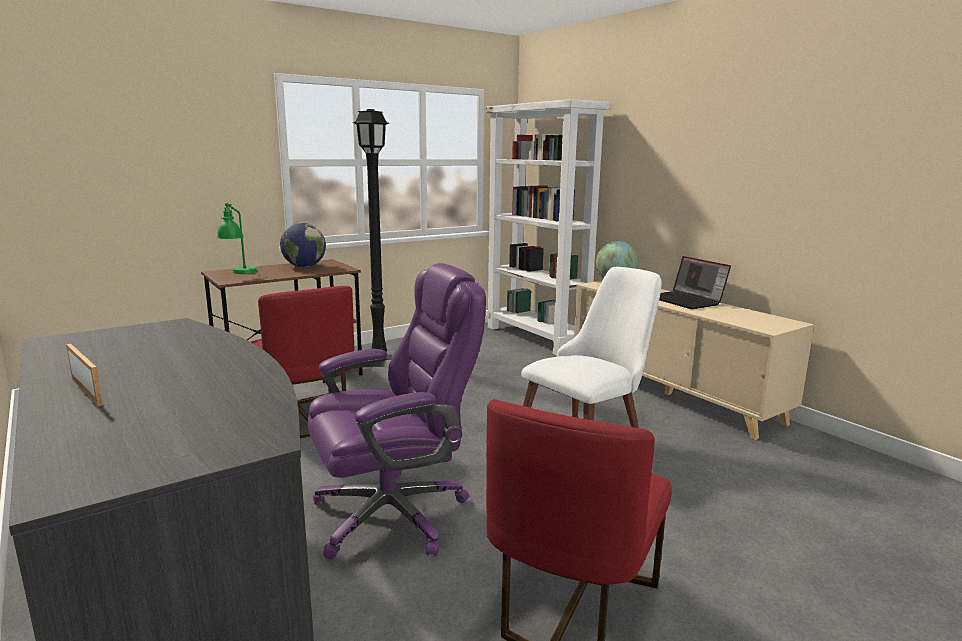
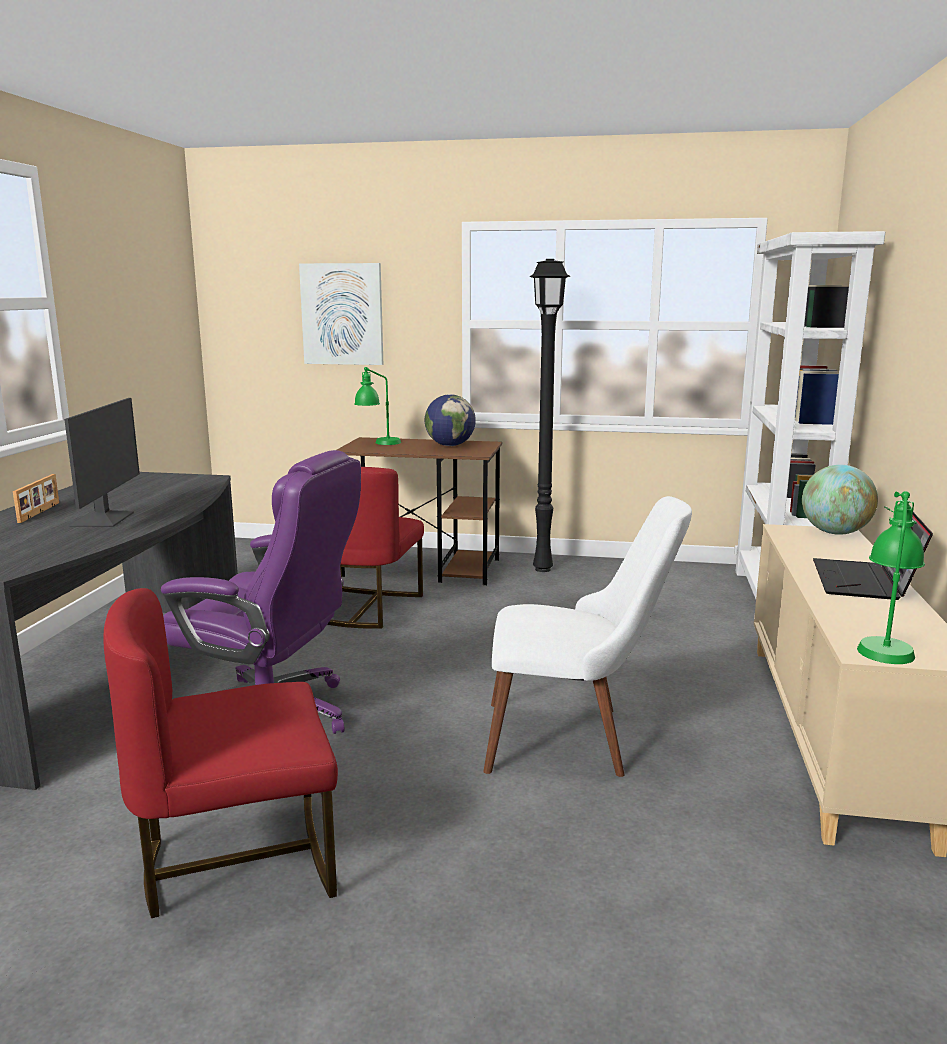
camera: 45 degrees right, 0 degrees up
(160, 154) = (342, 314): none -> picture
(197, 377) = (104, 519): none -> monitor
(763, 323) = (884, 644): none -> green table lamp

